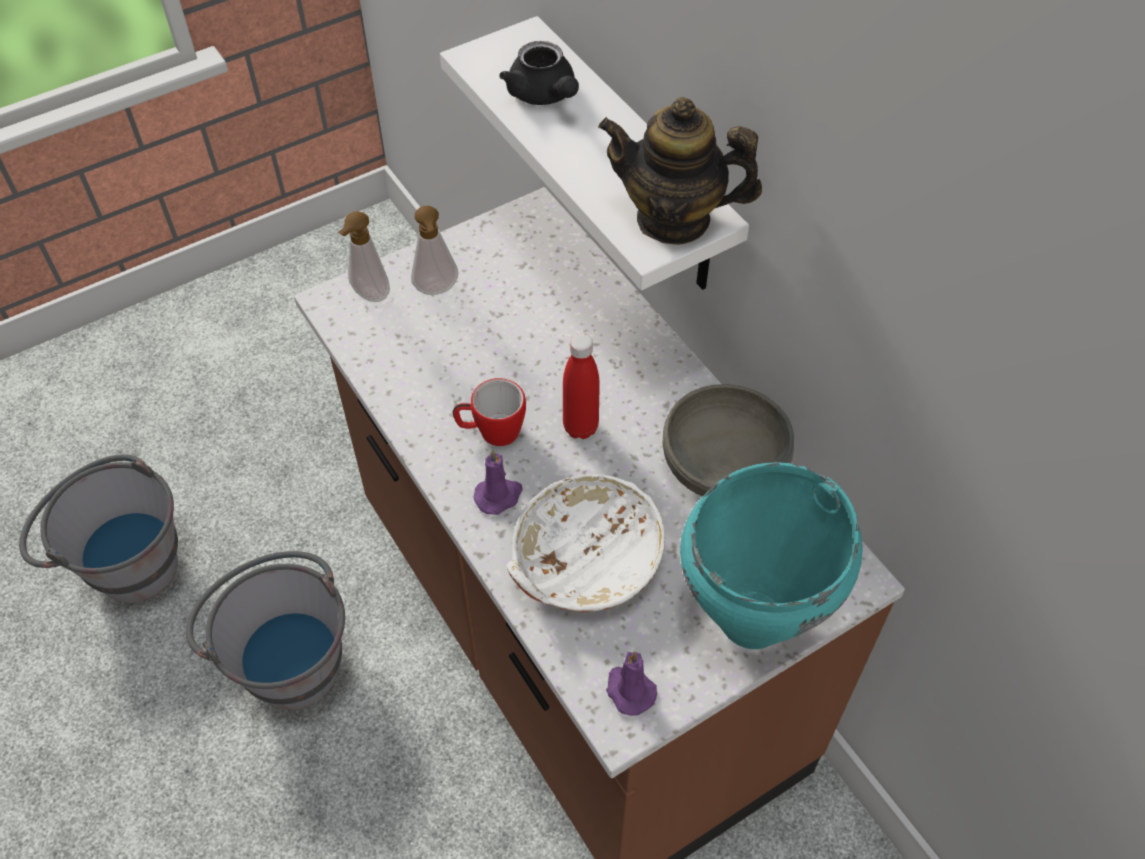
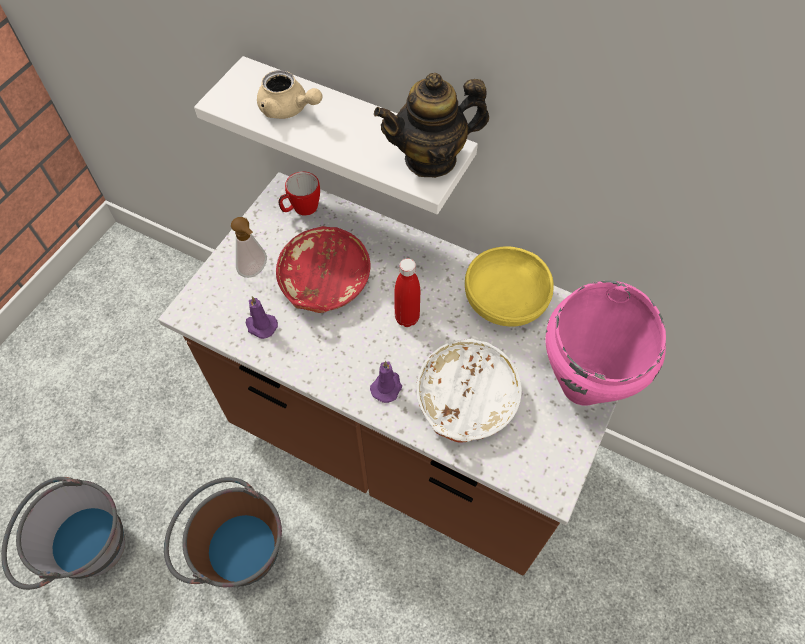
camera: 30 degrees left, 5 degrees up
(286, 657) = (235, 549): grey bucket -> brown bucket
(368, 296) = (211, 296): soap dispenser -> none
(491, 432) = (354, 348): mug -> mug (301, 209)
(509, 338) = (324, 281): none -> red bowl
(544, 96) = (288, 109): black teapot -> beige teapot
(629, 690) = (544, 466): purple candle -> purple candle (260, 326)
(723, 466) = (505, 301): grey bowl -> yellow bowl
(753, 620) = (583, 386): turquoise cooking pot -> pink cooking pot

